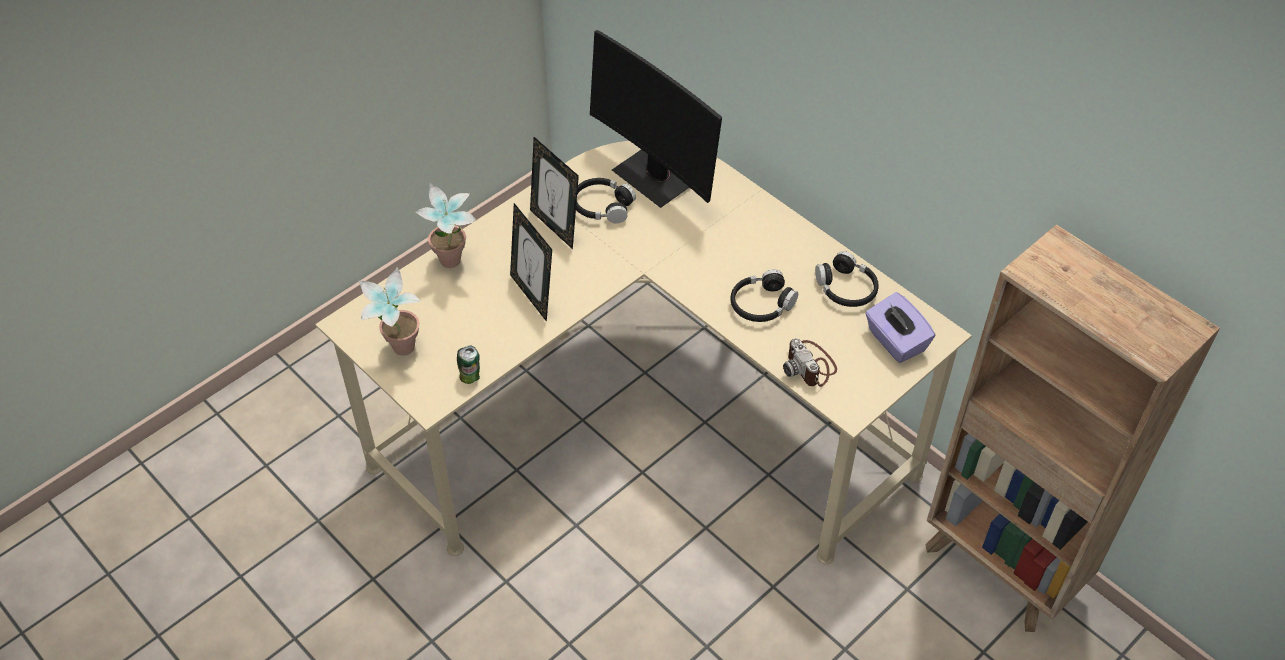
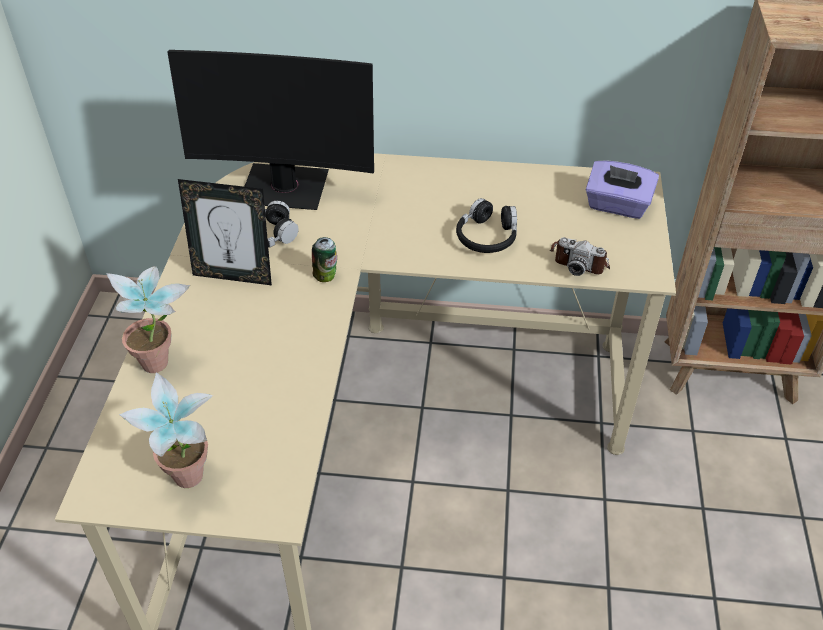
camera: 40 degrees left, 5 degrees down
(470, 377) = (294, 459): can -> can (326, 276)
(533, 295) = (276, 345): picture frame -> none
(846, 288) = (536, 189): black headphones -> none

